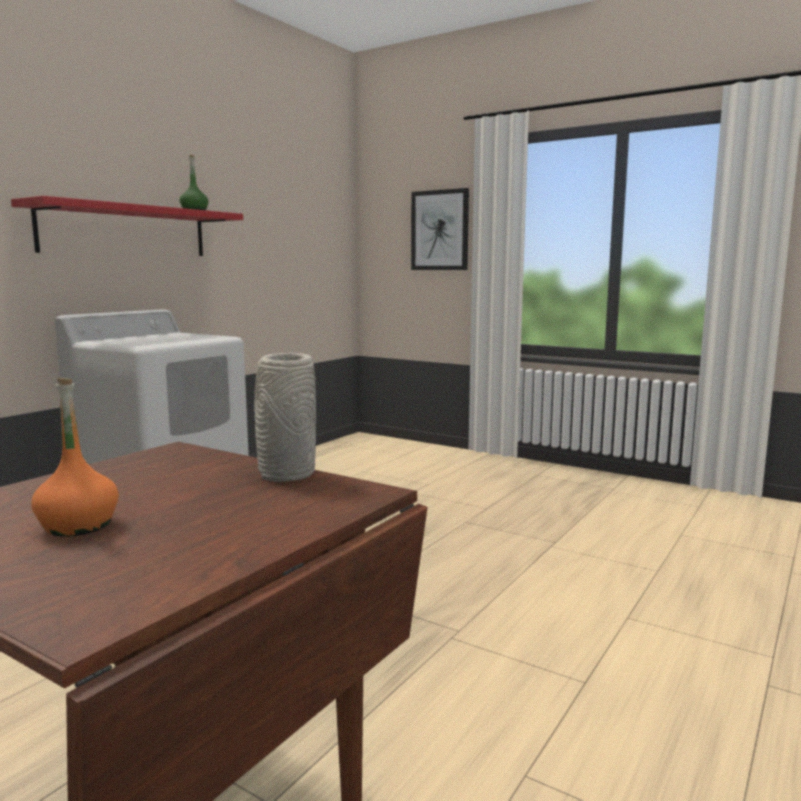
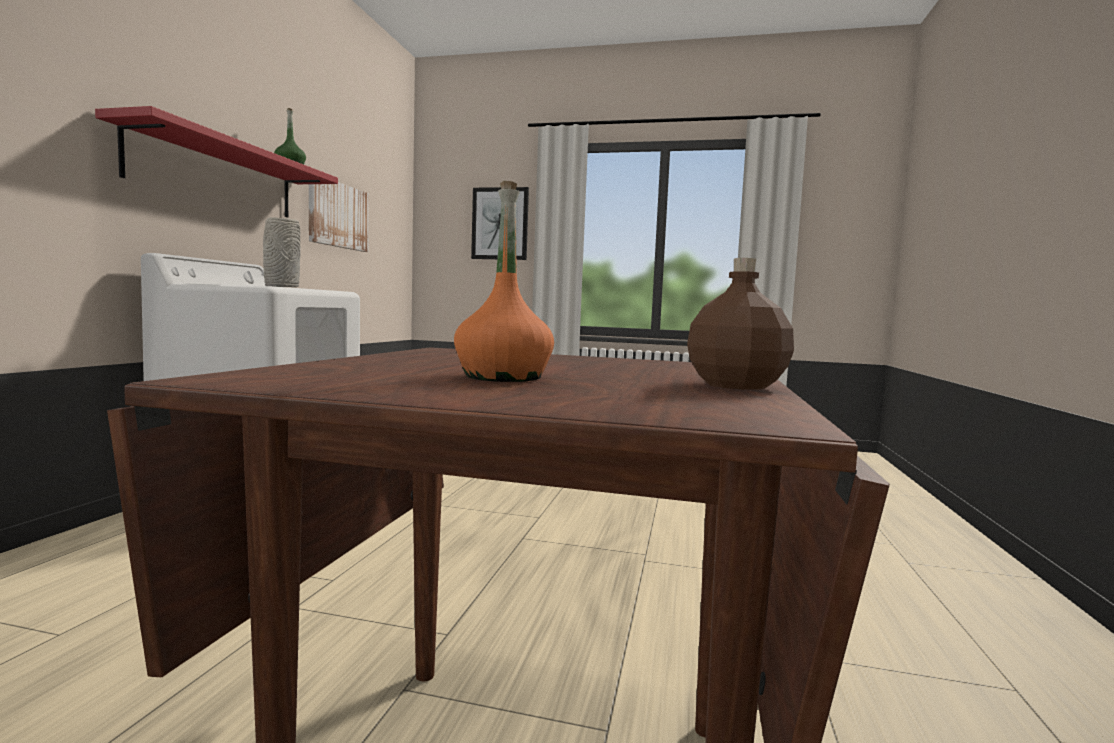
camera: 20 degrees left, 5 degrees down
(239, 549) = (734, 385): none -> brown bottle
(260, 243) = (338, 215): none -> picture
(285, 474) = (614, 359): grey vase -> grey vase (281, 287)

